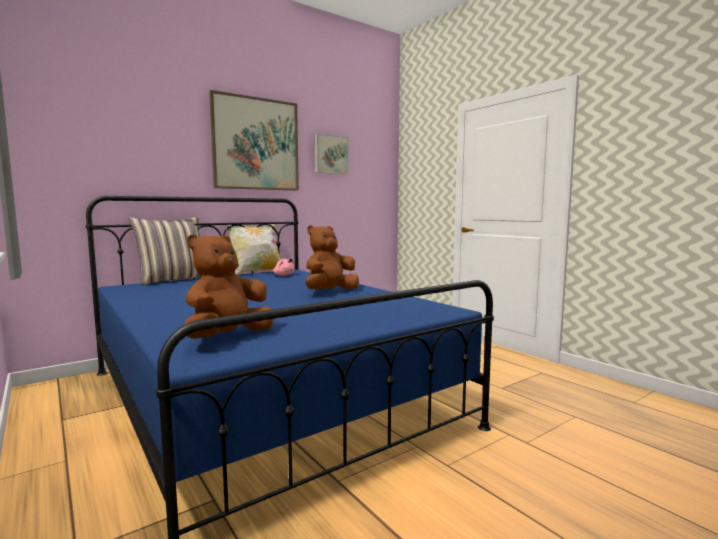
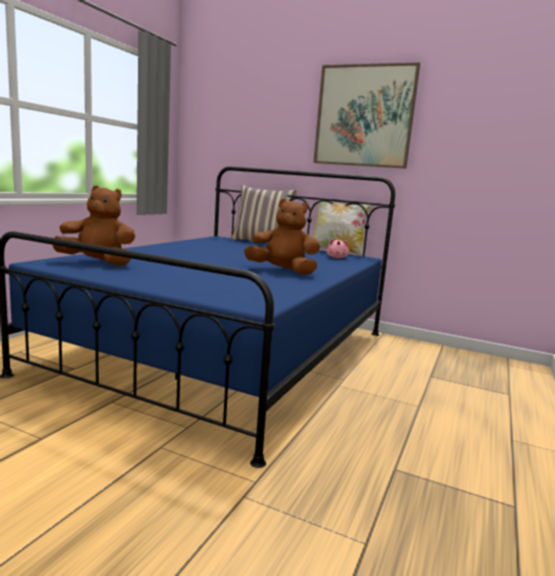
camera: 60 degrees right, 5 degrees up
(330, 154) = (464, 123): picture -> none

